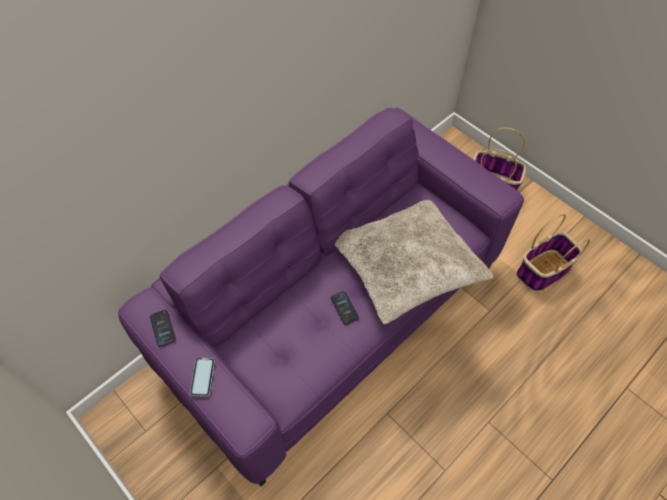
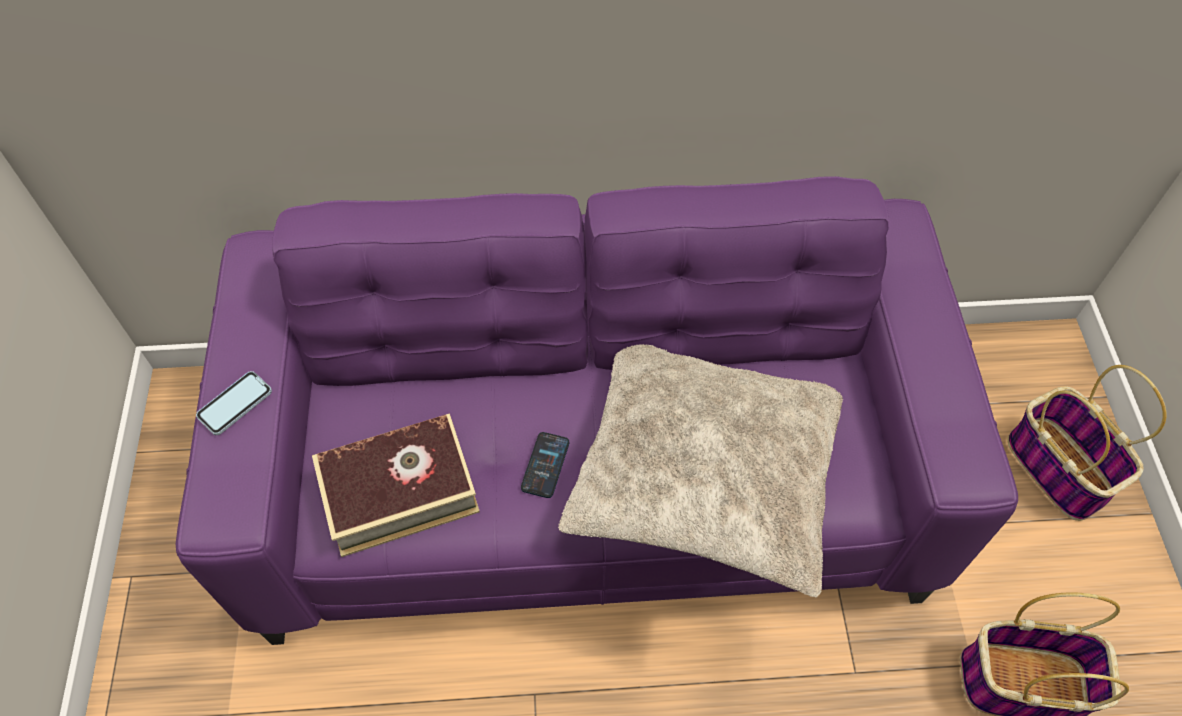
camera: 40 degrees right, 0 degrees up
(162, 328) = (254, 299): phone -> none
(297, 363) = (399, 492): none -> book

